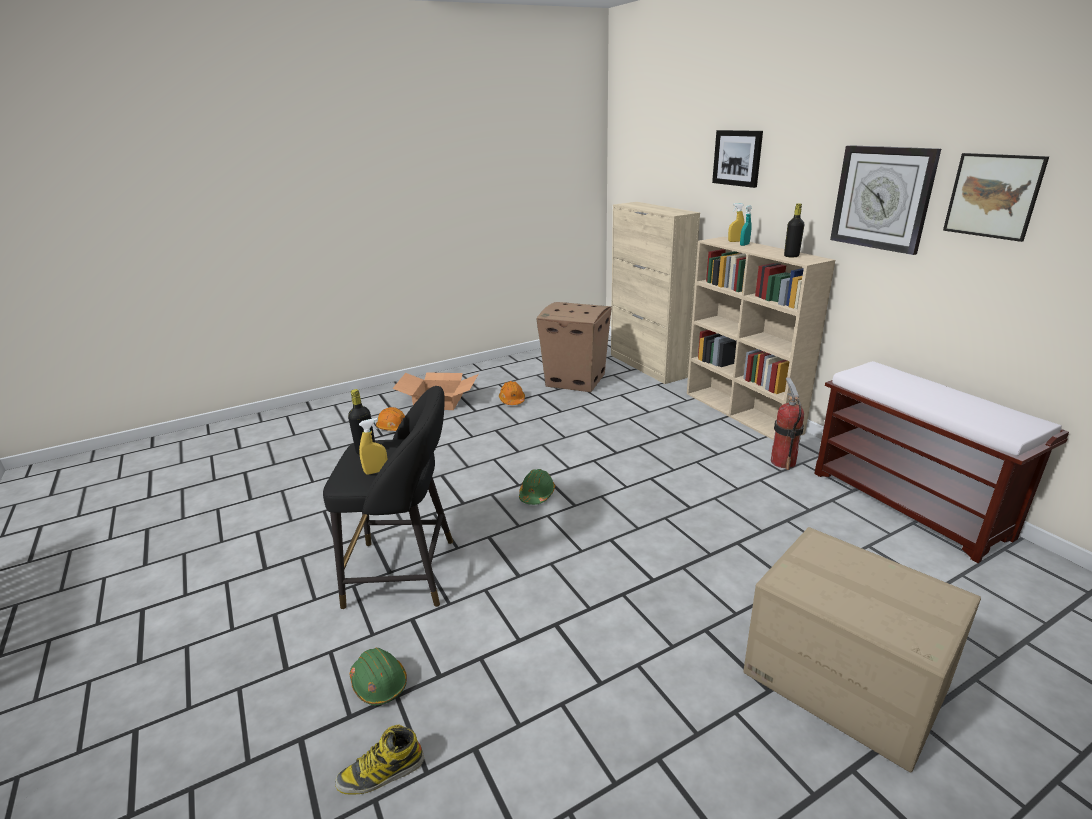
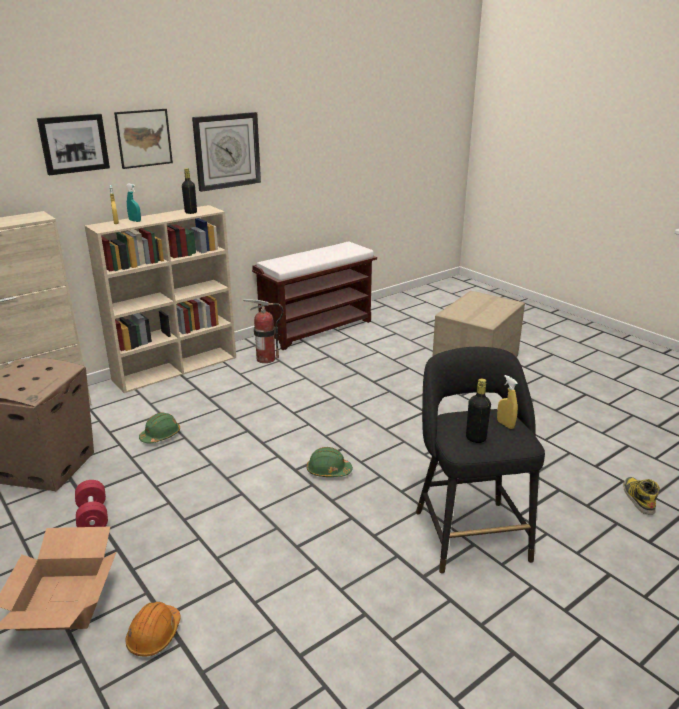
camera: 100 degrees left, 0 degrees up
(379, 683) = (584, 516): green hard hat -> green hard hat (160, 435)
(381, 773) = (637, 498): boot -> boot turned 150 degrees counterclockwise
(512, 400) = (93, 517): orange hard hat -> red dumbbell
(993, 196) = (288, 135): picture -> picture (144, 138)

